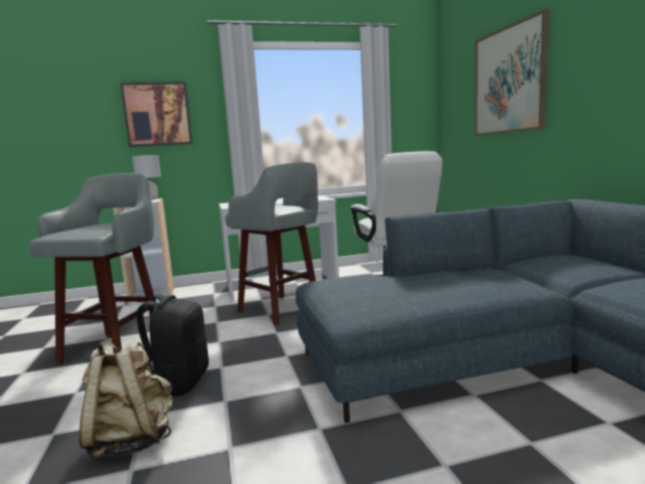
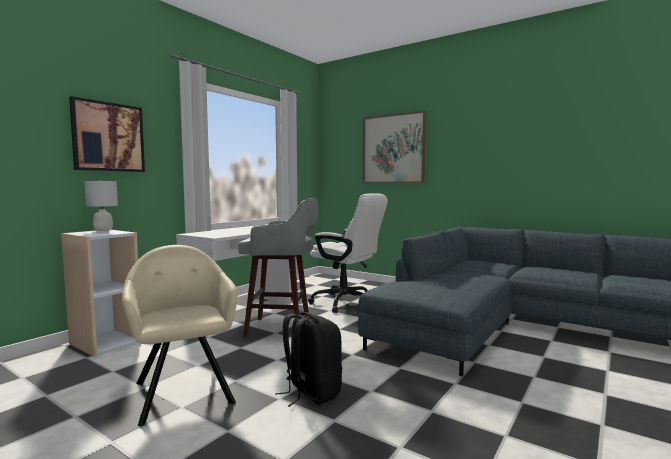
camera: 40 degrees left, 5 degrees down
(118, 348) = (183, 390): grey stool -> beige armchair
(132, 440) = (361, 434): beige backpack -> none

